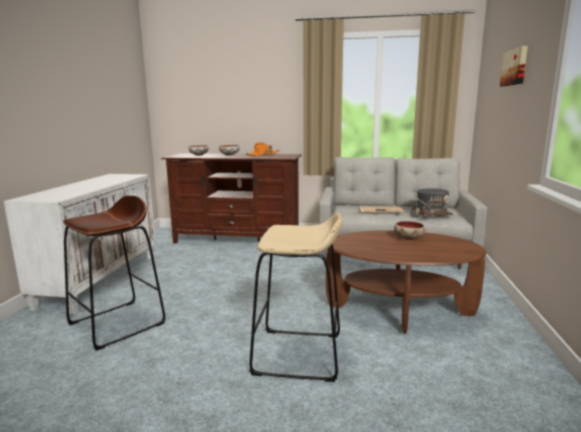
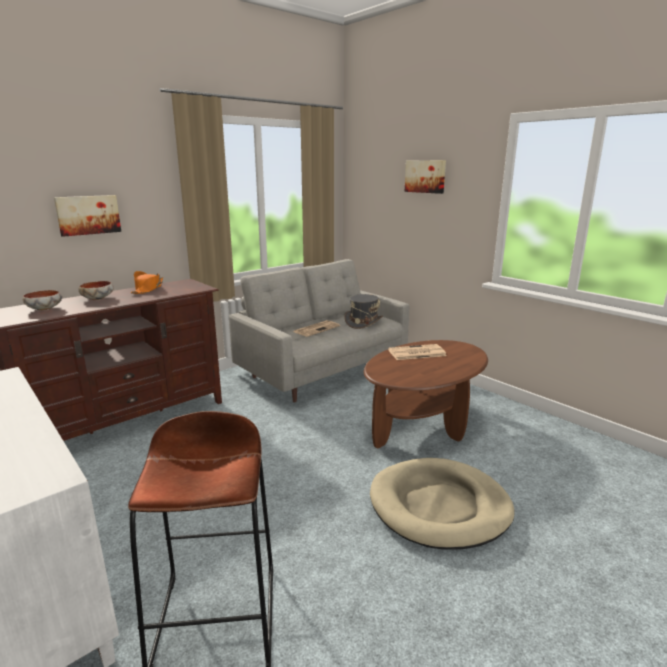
camera: 50 degrees left, 5 degrees up
(246, 105) = (88, 215): none -> picture
(298, 354) = (439, 506): beige stool -> beige dog bed
(408, 238) = (416, 353): bowl -> newspaper

